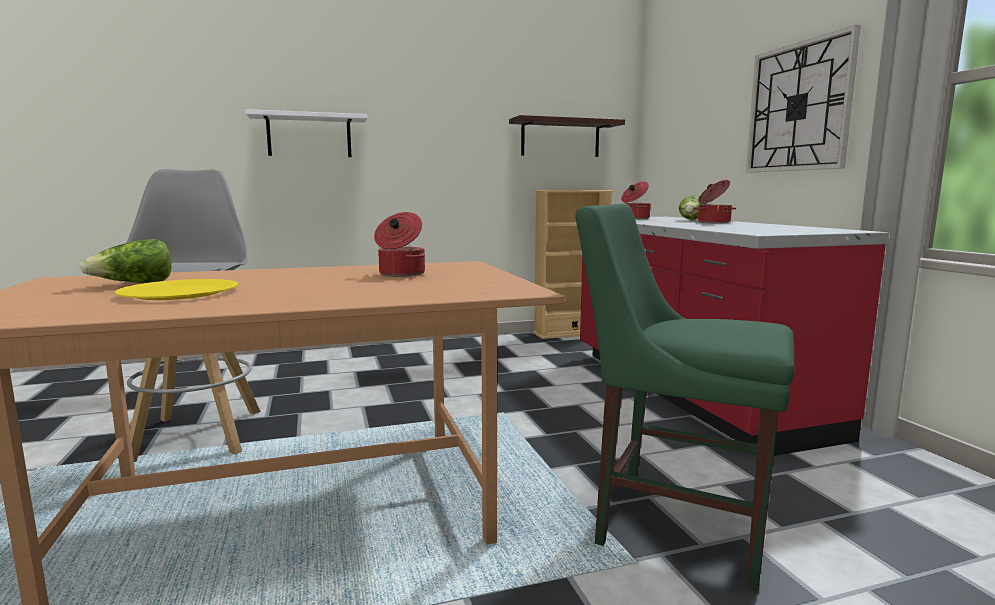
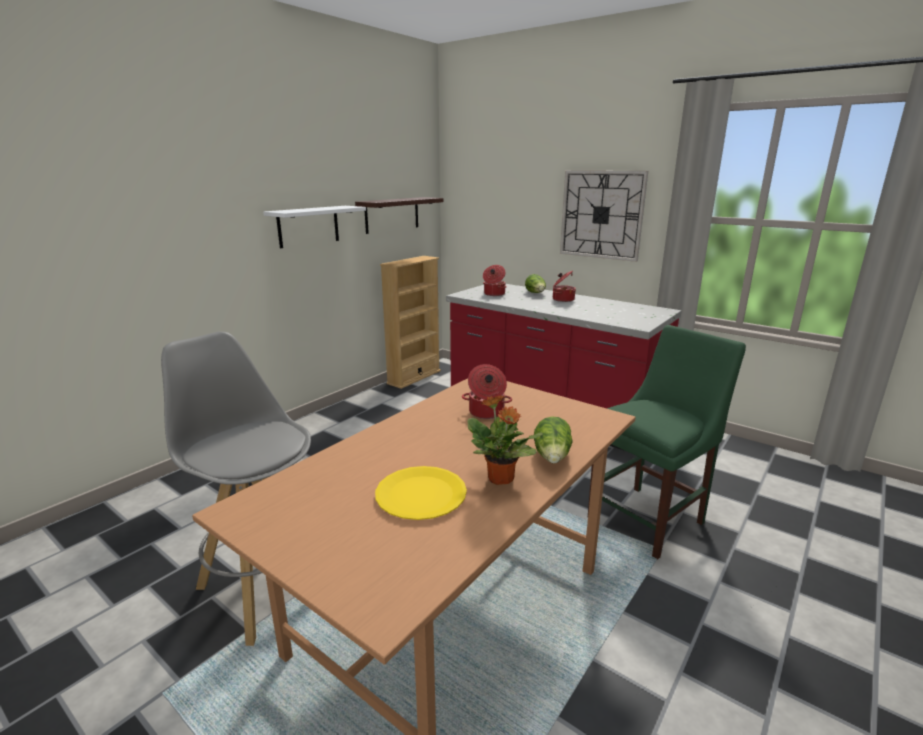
camera: 35 degrees left, 10 degrees up
(134, 284) = (339, 494): lettuce -> lettuce (552, 457)
(267, 298) = (501, 479): none -> potted plant
(309, 136) = (182, 241): white shelf -> white shelf (308, 226)
(672, 524) = (649, 518): green chair -> green chair turned 150 degrees clockwise

